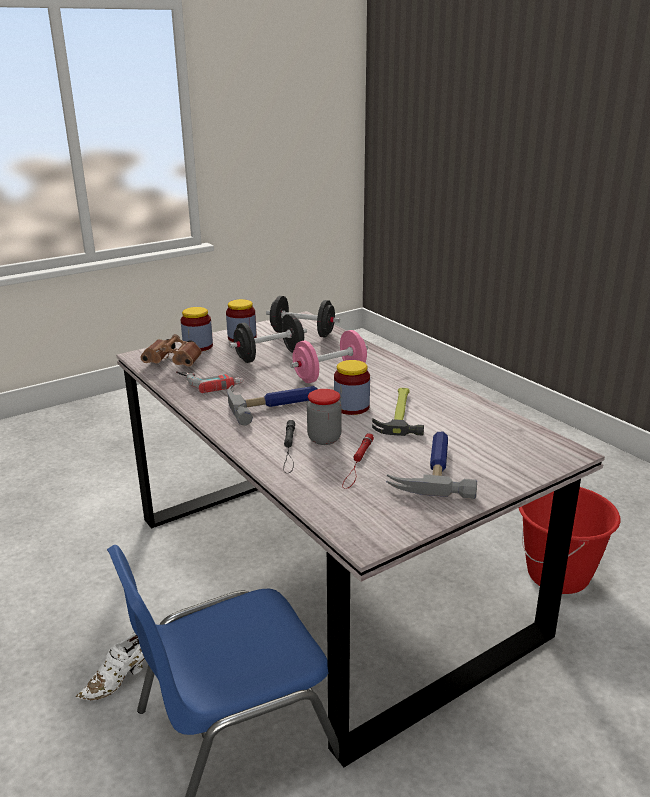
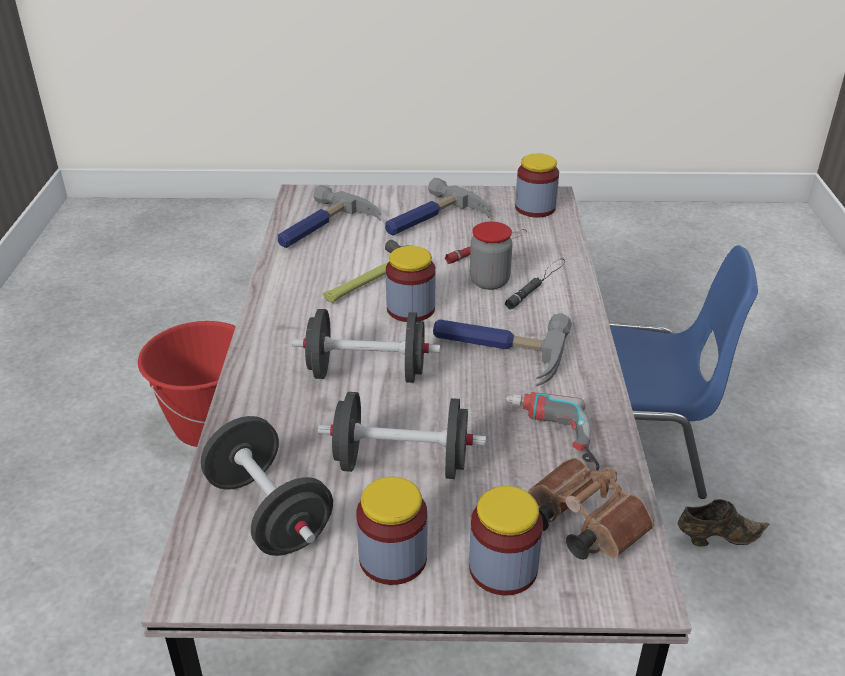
camera: 145 degrees left, 10 degrees up
(121, 678) = (716, 538): white shoe -> brown shoe
(330, 375) = (367, 373): pink dumbbell -> black dumbbell
(364, 518) = (535, 208): none -> jar
(495, 432) = (322, 229): none -> hammer

